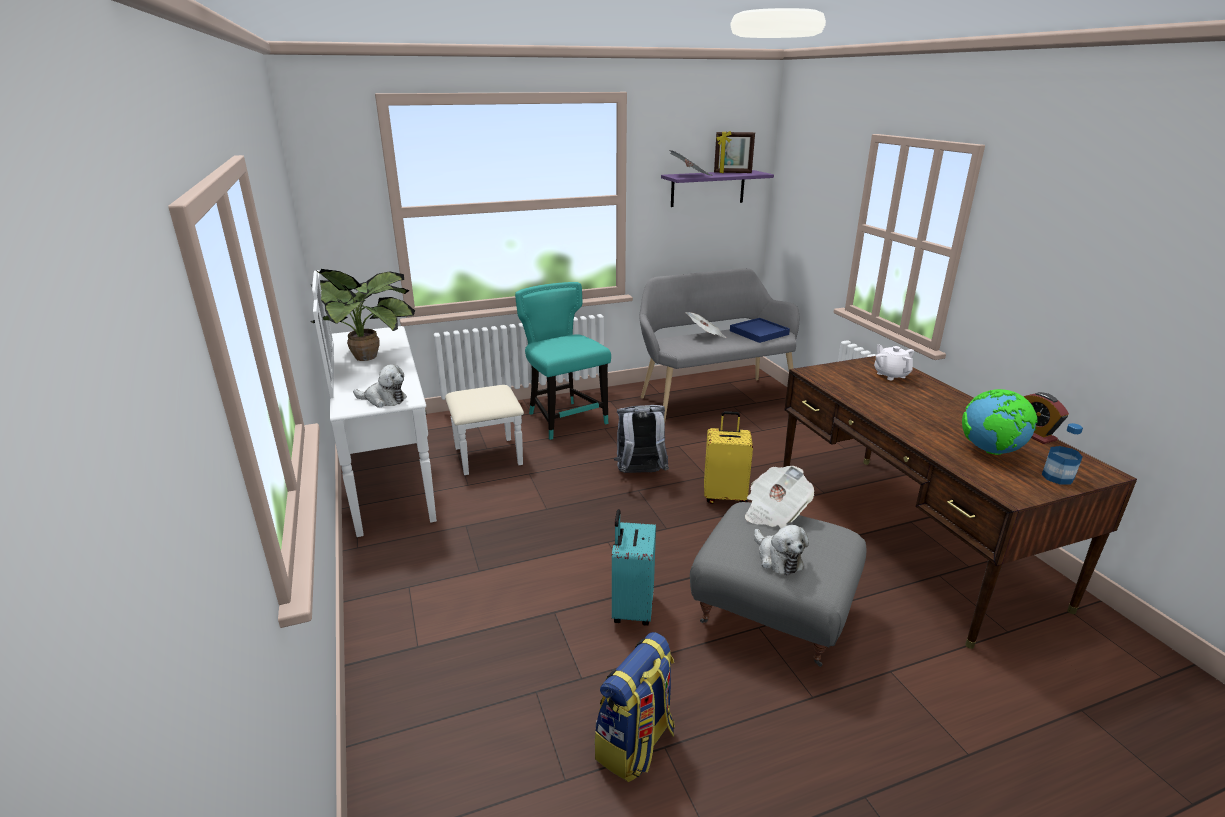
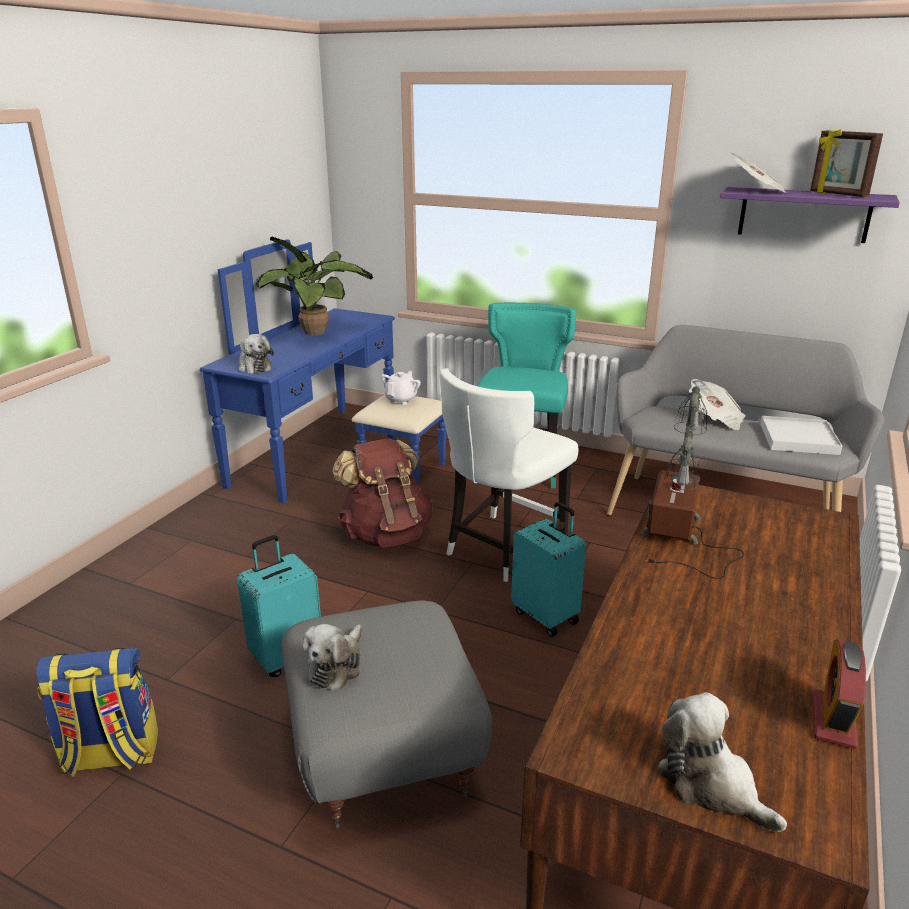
camera: 45 degrees right, 0 degrees up
(413, 468) = (336, 455): white dresser -> blue dresser
(554, 502) = (386, 534): none -> brown backpack
(640, 474) = (501, 549): grey backpack -> white chair
(725, 496) = (546, 616): yellow suitcase -> turquoise suitcase
(759, 333) = (798, 439): blue tray -> white tray
(774, 512) = (425, 626): newspaper -> none
(853, 392) = (678, 534): none -> table lamp
(891, 375) = (791, 540): white teapot -> white teapot (401, 400)
(991, 451) = (692, 693): globe -> none
(1057, 477) = (711, 784): bottle -> plush toy

